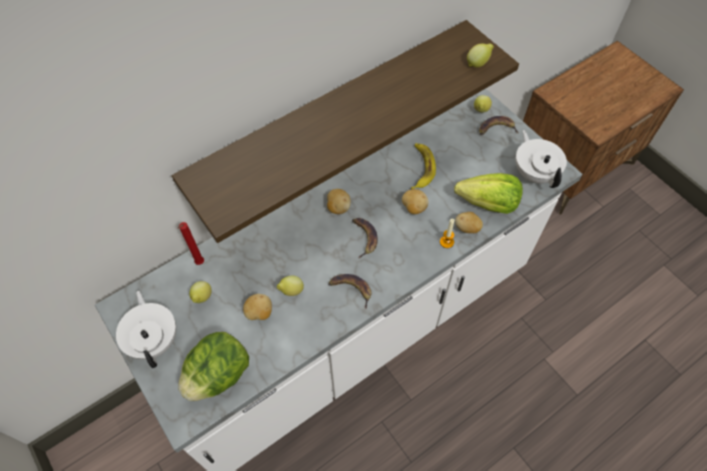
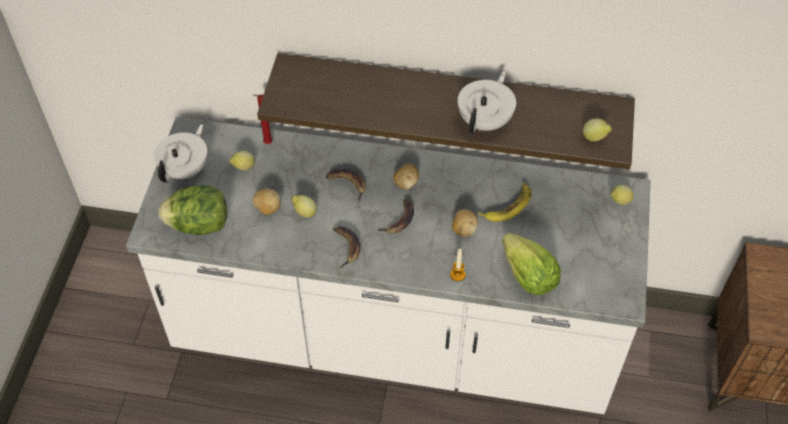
camera: 45 degrees right, 5 degrees down
(467, 228) = (486, 279): potato -> none
(496, 129) = (614, 226): banana -> banana (347, 184)
(534, 173) = (600, 286): white teapot -> white teapot (485, 121)

